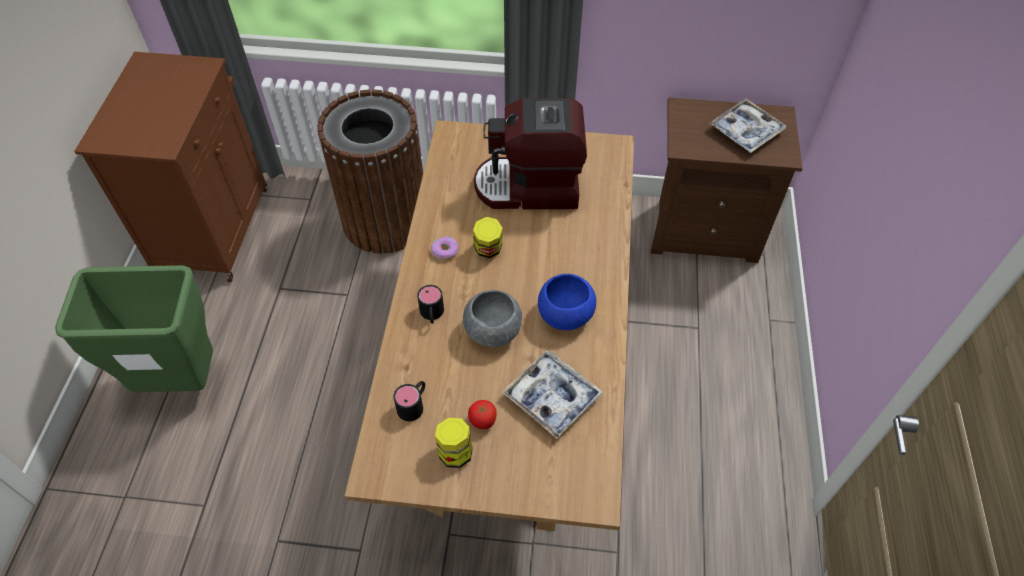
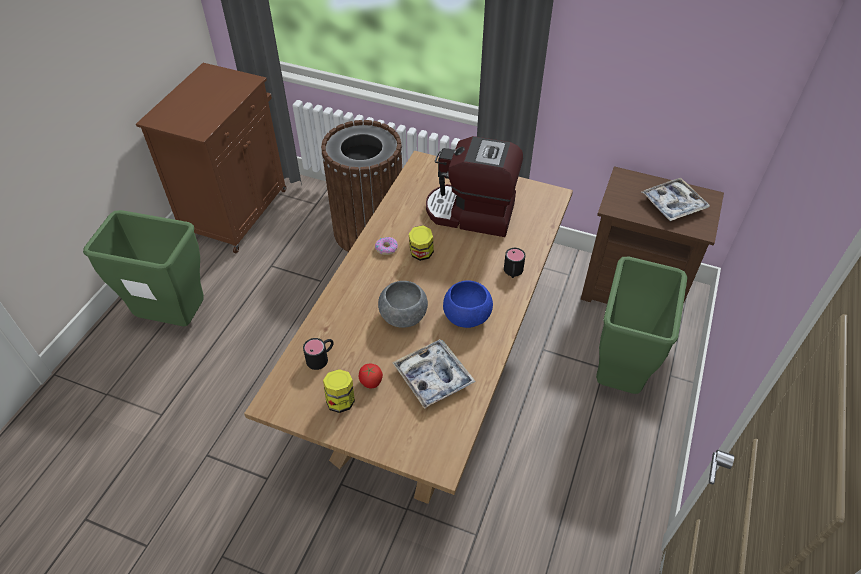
camera: 15 degrees right, 5 degrees down
(432, 314) = (359, 294): black mug -> black mug (513, 272)
(716, 334) = (618, 377): none -> green trash can

